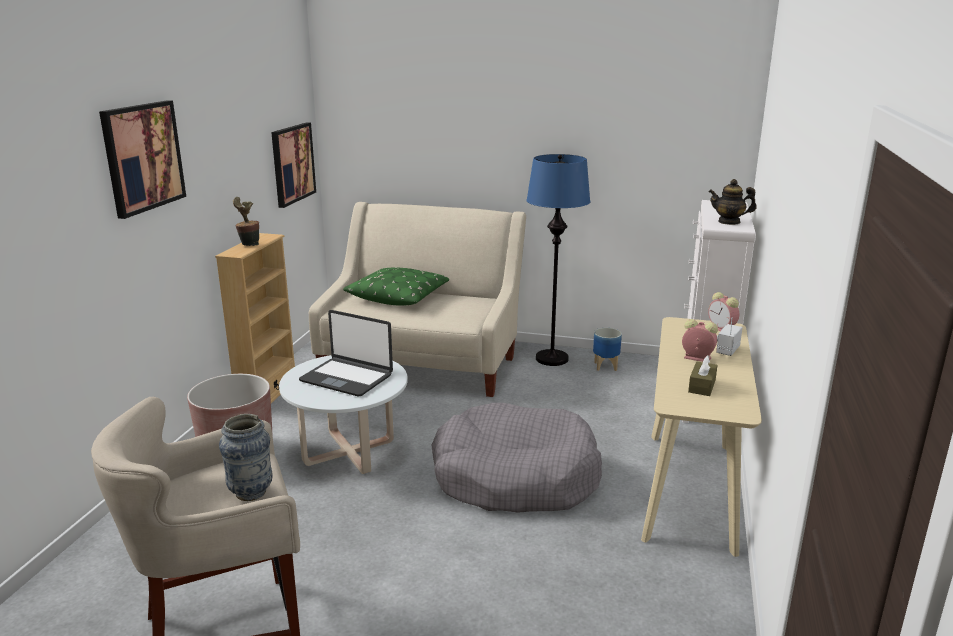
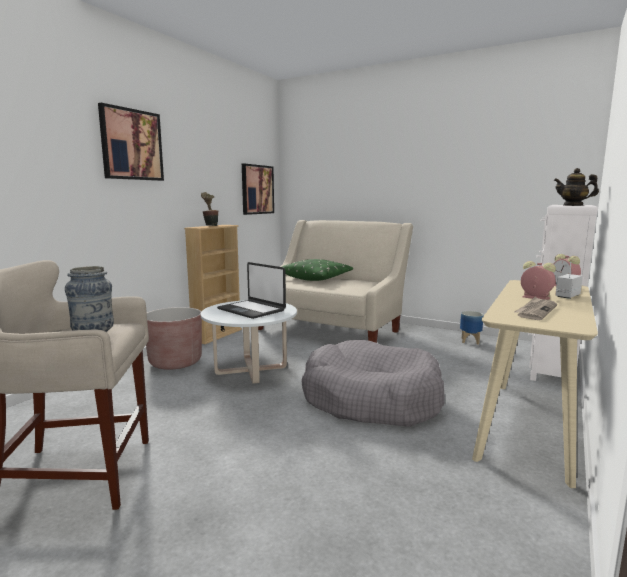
camera: 15 degrees right, 10 degrees down
(552, 359) = (428, 334): blue floor lamp -> none
(702, 386) = (536, 311): brown tissue box -> newspaper

